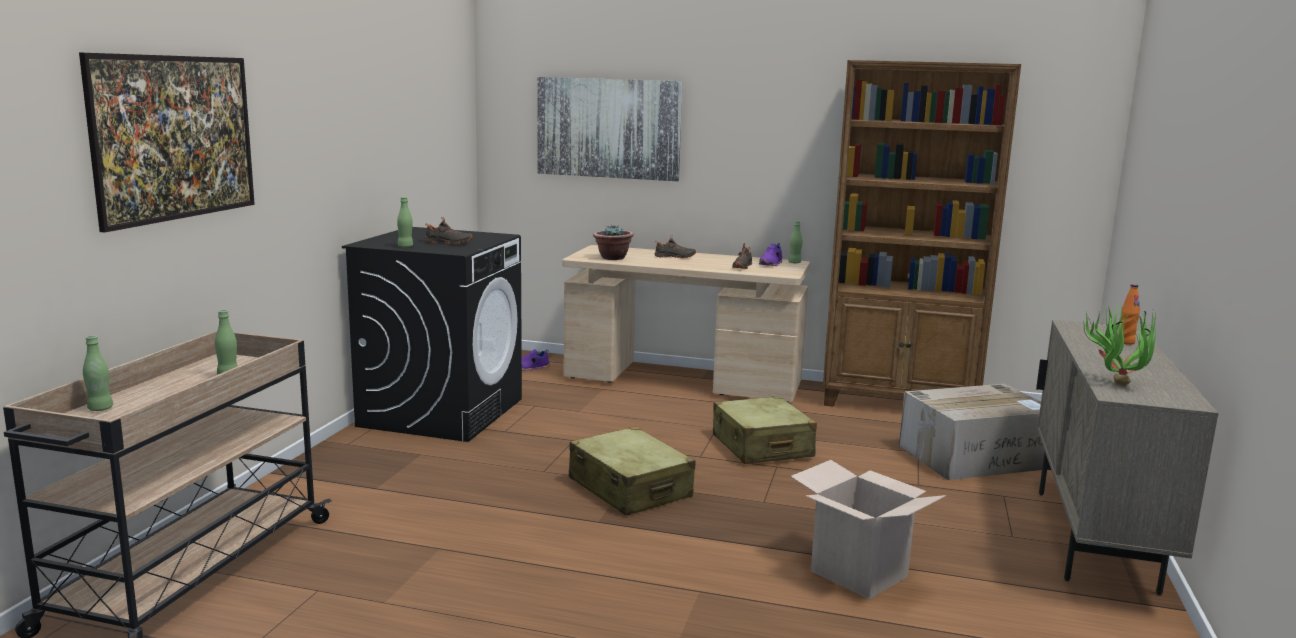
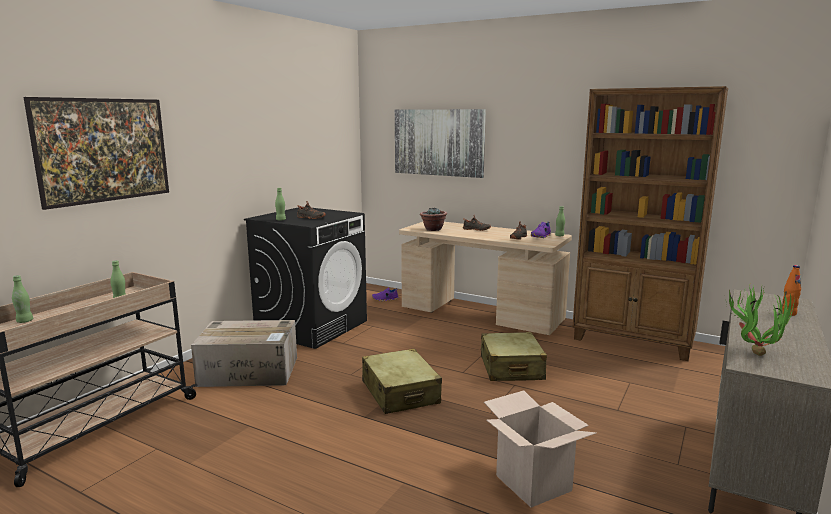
camera: 15 degrees right, 0 degrees up
(975, 457) = (675, 390): cardboard box -> cardboard box (250, 371)

